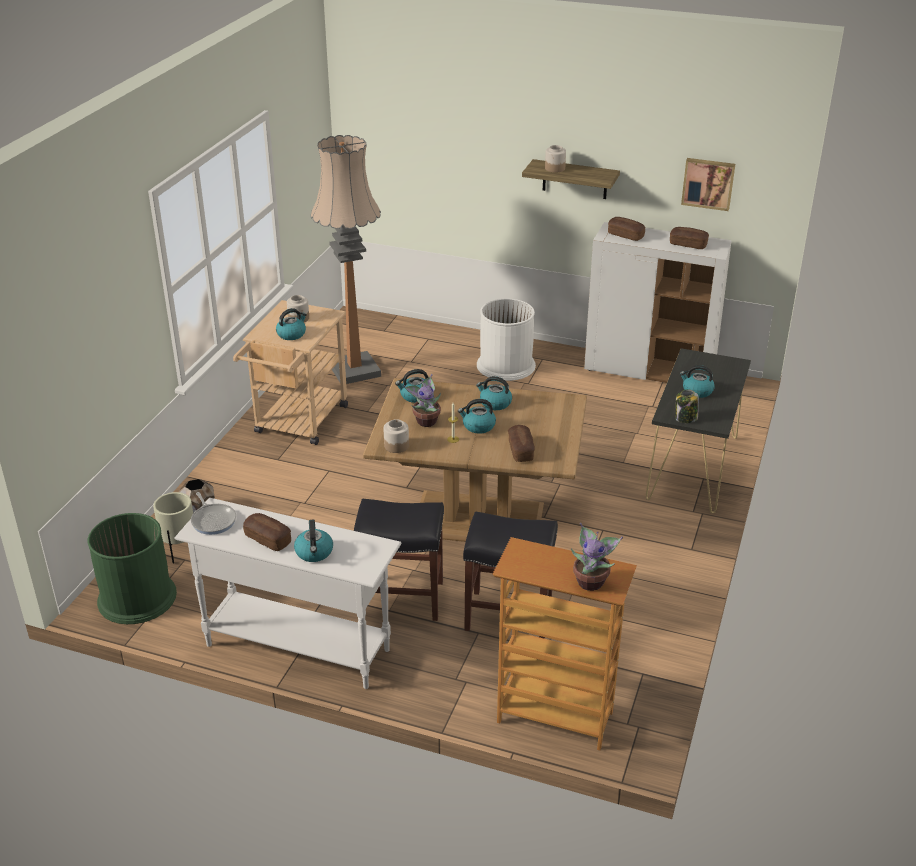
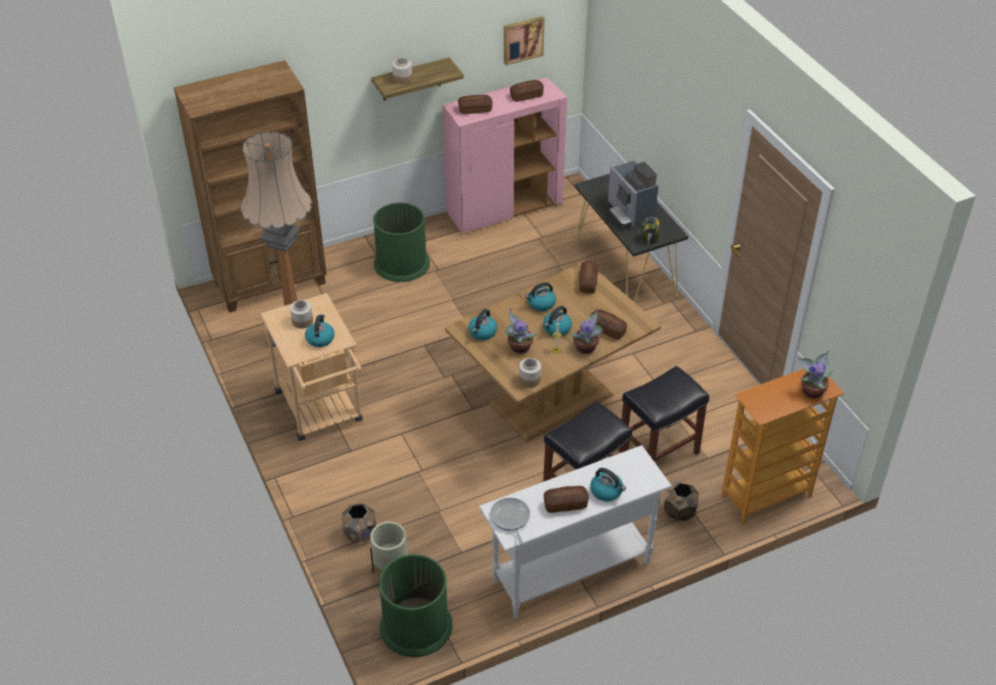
camera: 45 degrees left, 10 degrees up
(213, 520) = (510, 519): frying pan -> frying pan turned 120 degrees counterclockwise
(392, 329) = (271, 283): none -> brown bookcase
(453, 671) = (679, 512): none -> brown planter
(480, 452) = (586, 348): none -> potted plant
(506, 365) = (402, 263): white trash can -> green trash can
(561, 410) = (588, 282): none -> bread
(650, 371) = (504, 208): white cabinet -> pink cabinet
(697, 391) = (629, 213): kettle -> coffee machine

